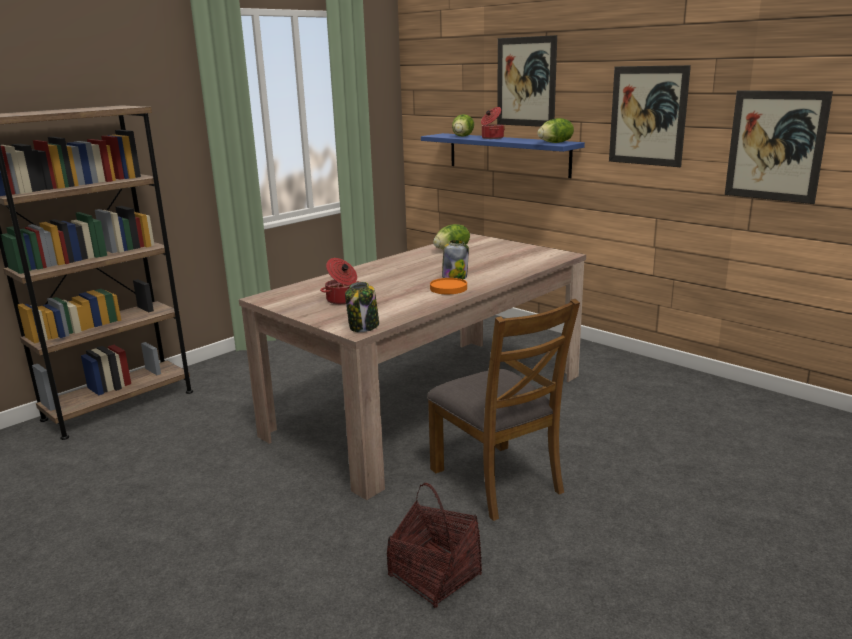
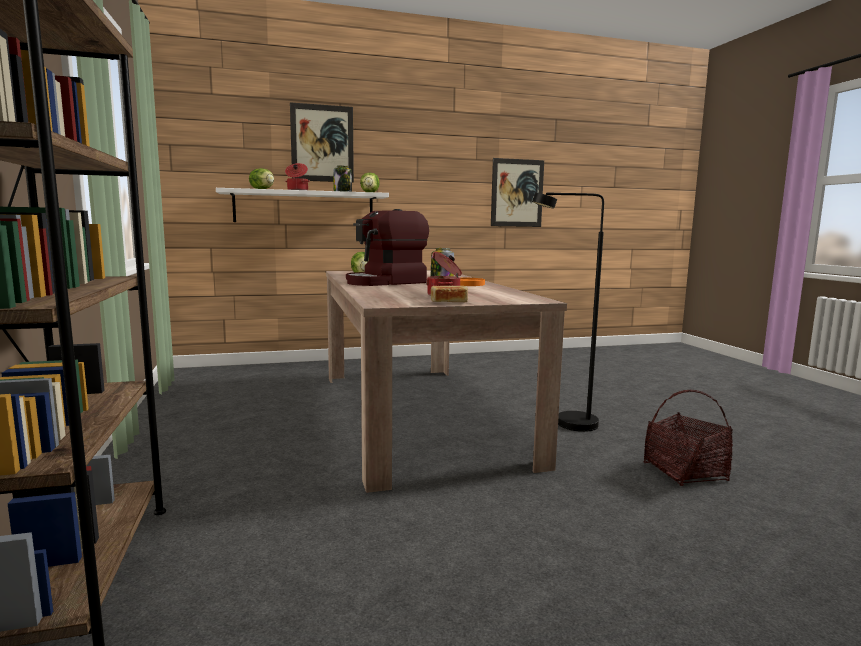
camera: 60 degrees left, 10 degrees down
(299, 310) = (449, 302): none -> bread
(364, 327) = (531, 299): jar -> jar (343, 192)
(409, 267) = (386, 282): none -> coffee machine
(497, 480) = (565, 424): brown chair -> black floor lamp
(508, 154) = (304, 207): blue shelf -> white shelf
(647, 116) = (434, 174): picture -> none

